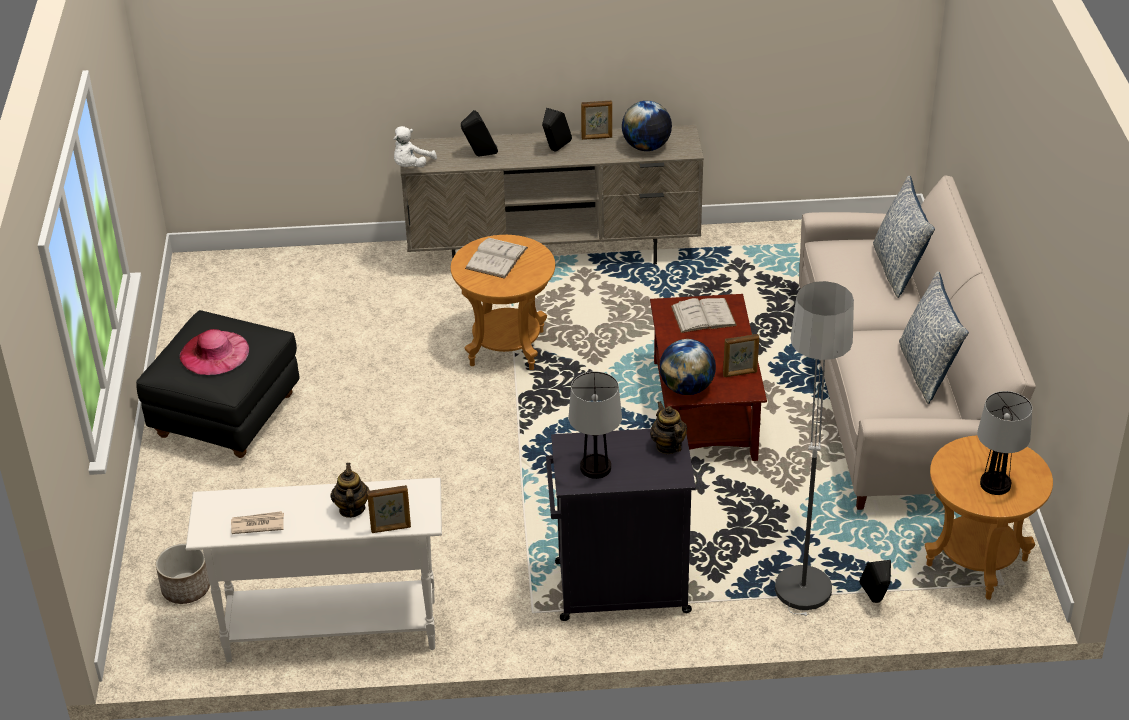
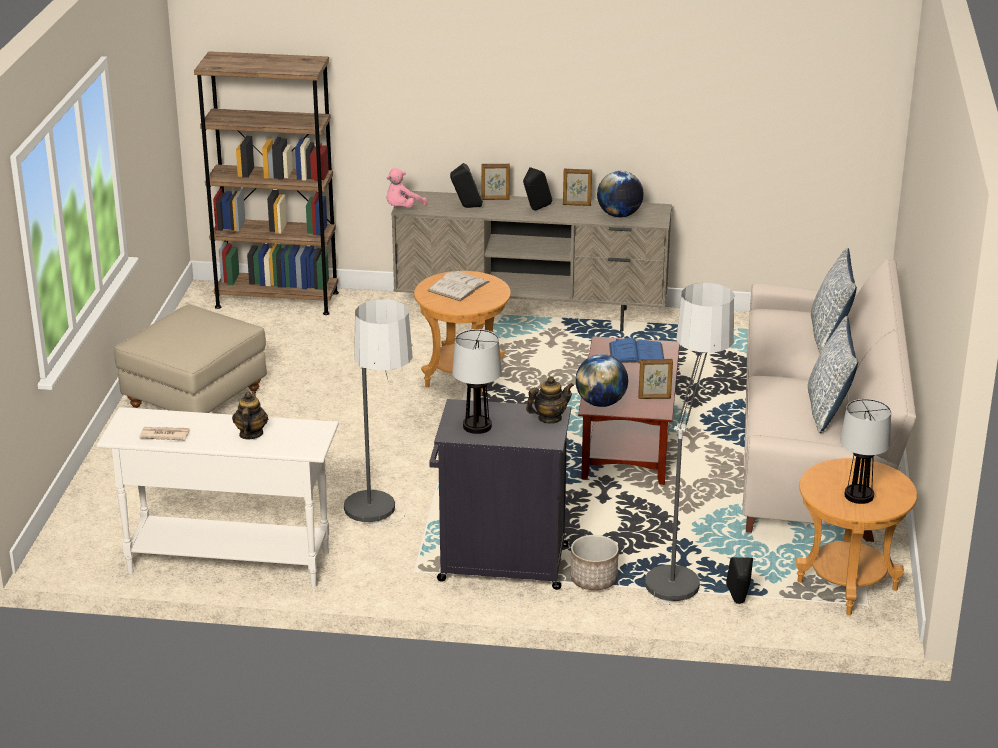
camera: 10 degrees right, 10 degrees down
(186, 588) = (113, 516): planter -> planter (594, 579)
(214, 353) = (187, 331): pink hat -> none
(226, 417) = (195, 399): black ottoman -> beige ottoman
(274, 269) = (277, 300): none -> brown bookcase
(391, 529) = (279, 451): picture frame -> picture frame (495, 199)
(411, 166) = (403, 208): white plush toy -> pink plush toy
(482, 566) = (381, 532): none -> floor lamp
(668, 446) = (549, 418): teapot -> teapot turned 75 degrees clockwise
(703, 316) = (636, 353): white book -> blue book

